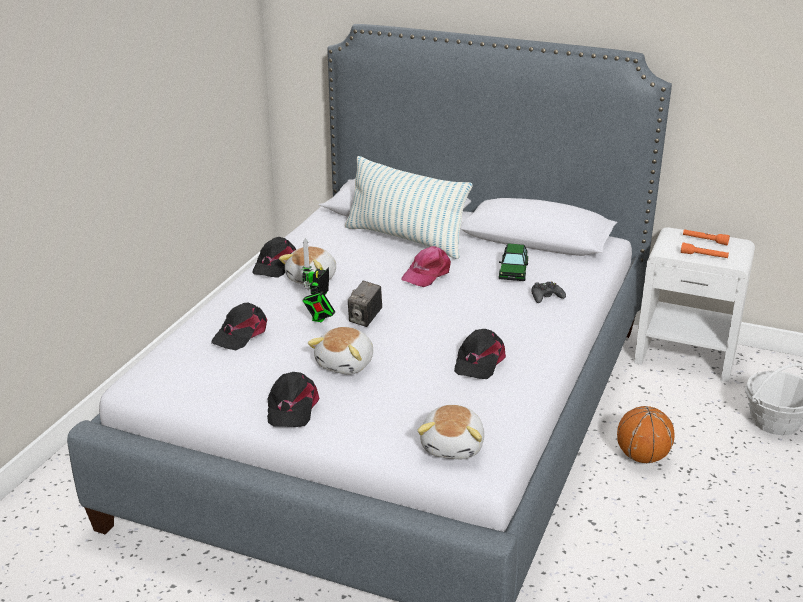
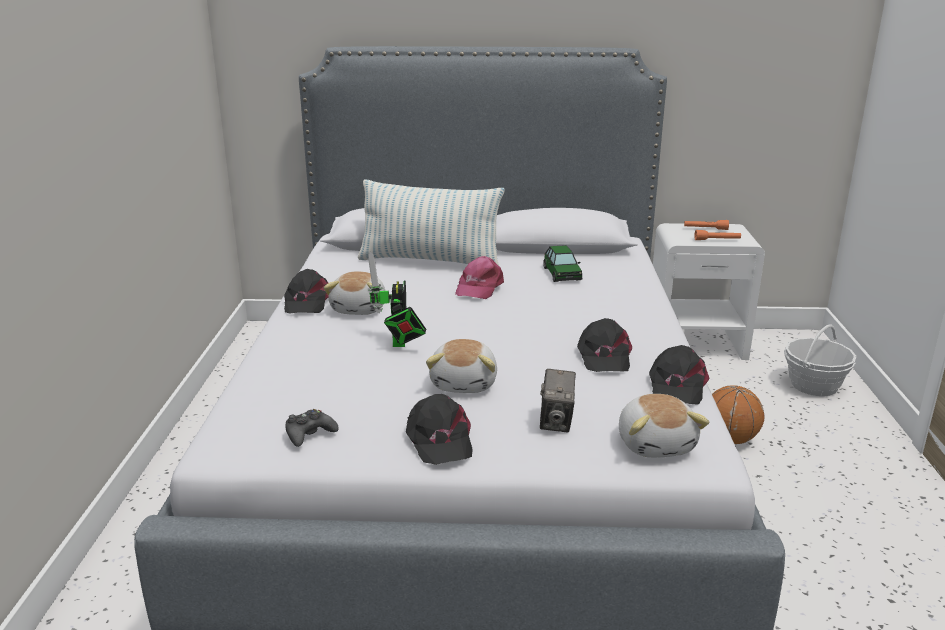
camera: 20 degrees left, 5 degrees down
(241, 333) = (320, 372): black cap -> black cap (677, 385)
(365, 319) = (450, 336): camera -> camera (556, 422)
(546, 297) = (613, 290): black game controller -> black game controller (309, 434)

